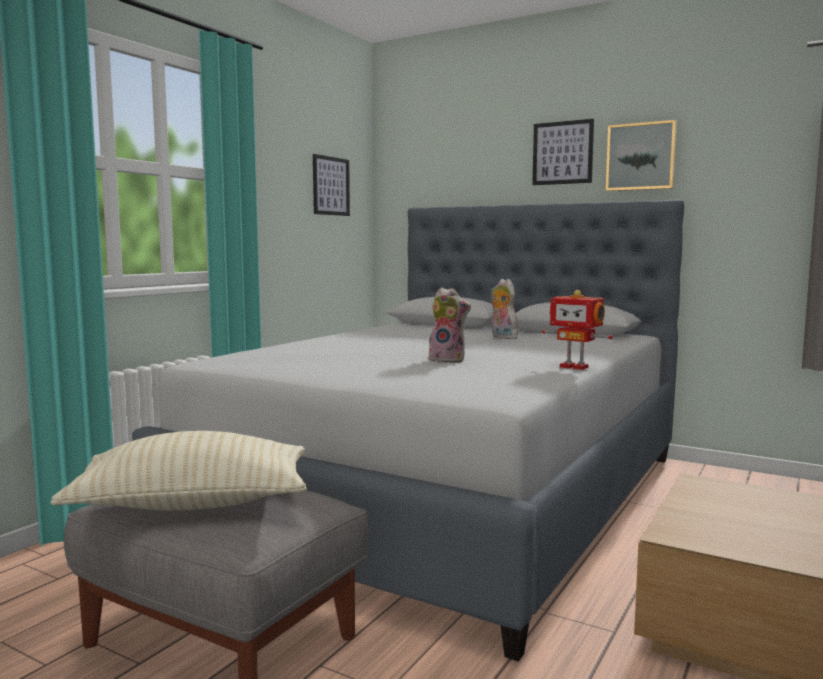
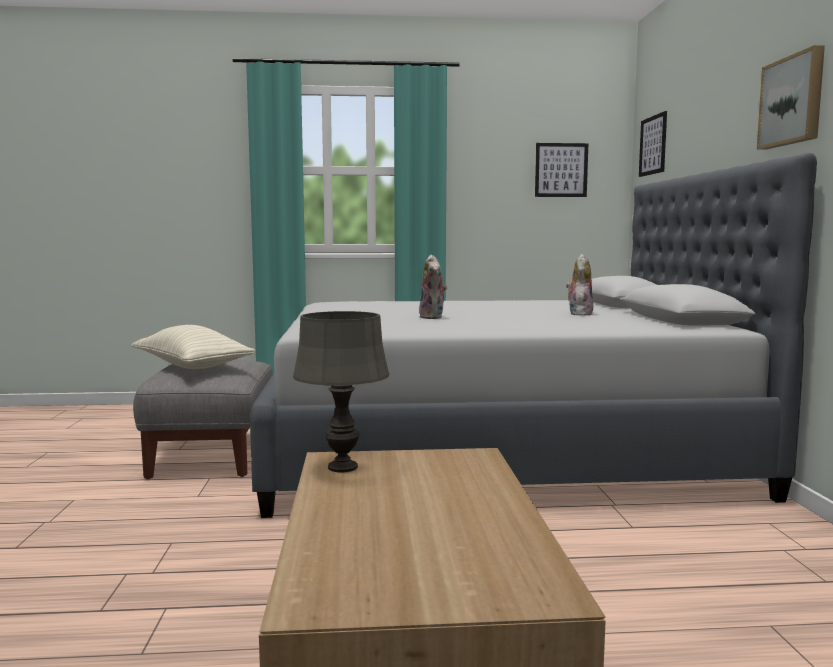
camera: 55 degrees right, 0 degrees up
(562, 153) = (737, 108): picture -> picture (653, 145)
(574, 367) = (469, 330): toy robot -> none
(711, 535) = (343, 467): none -> grey table lamp

